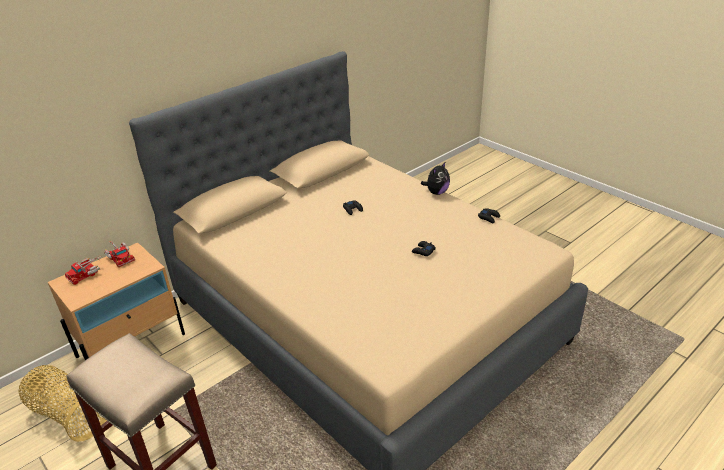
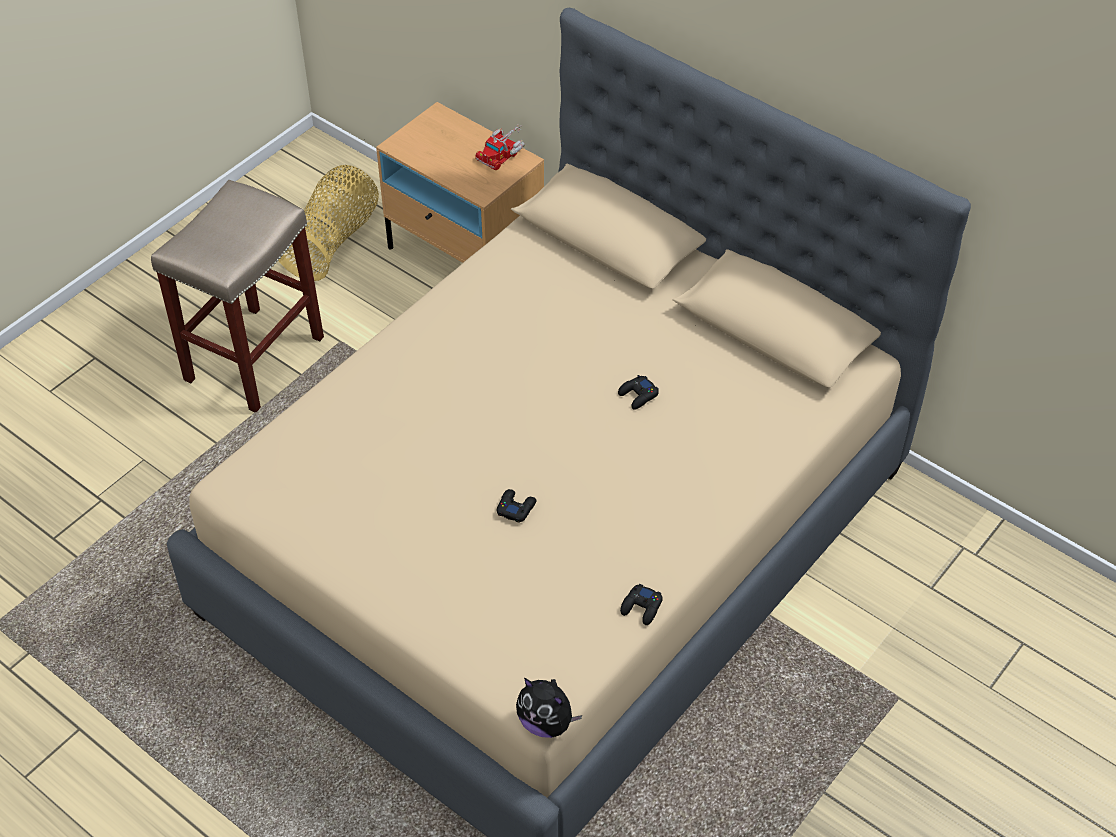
camera: 80 degrees right, 15 degrees up
(86, 273) = (459, 132): toy truck -> none
(436, 192) = (726, 519): plush toy -> plush toy (546, 722)

